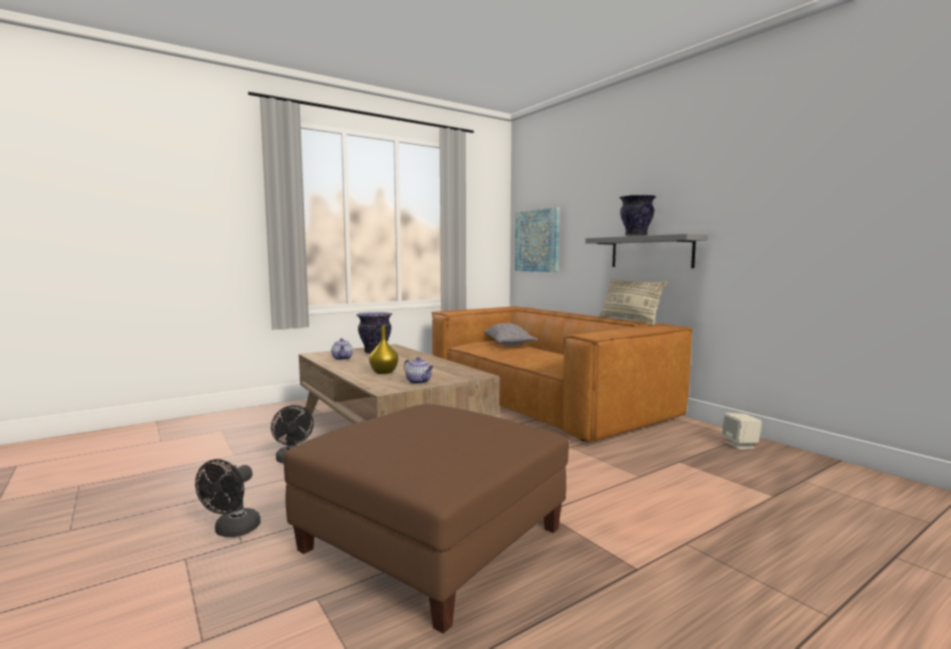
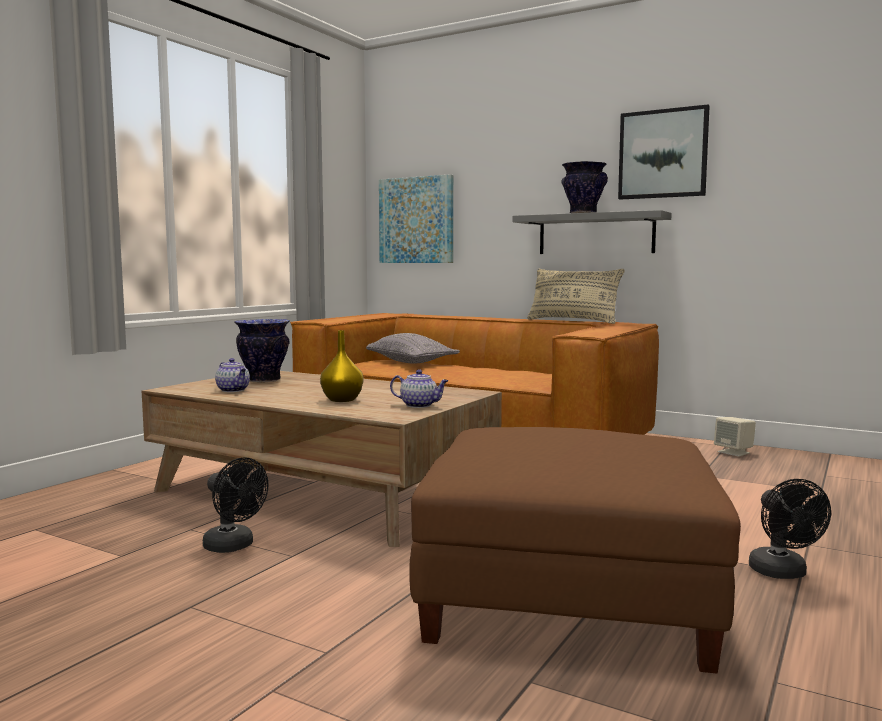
camera: 25 degrees left, 0 degrees up
(232, 531) = (290, 644): black fan -> black fan (782, 573)
(702, 185) = (663, 154): none -> picture

